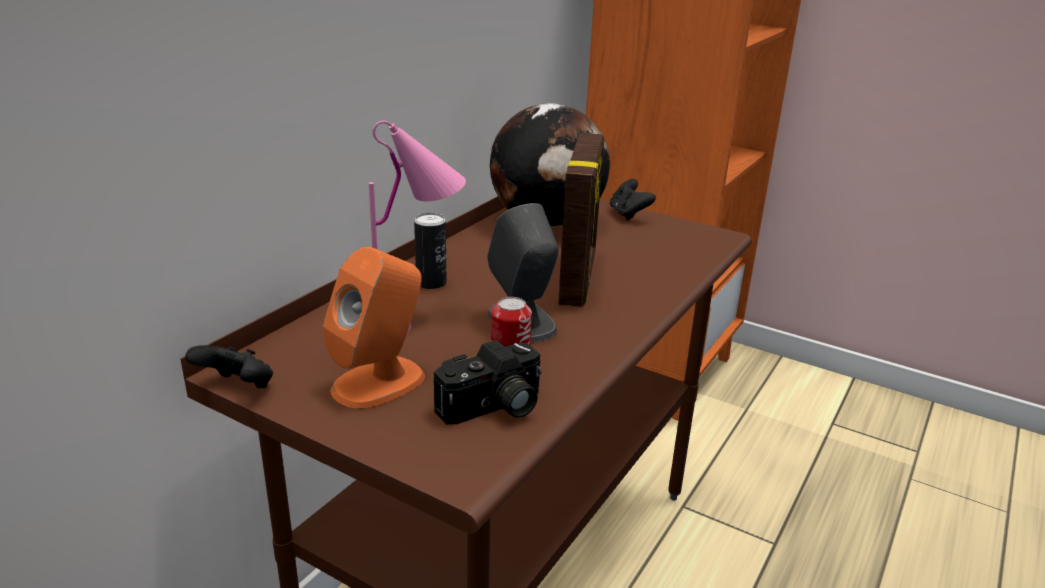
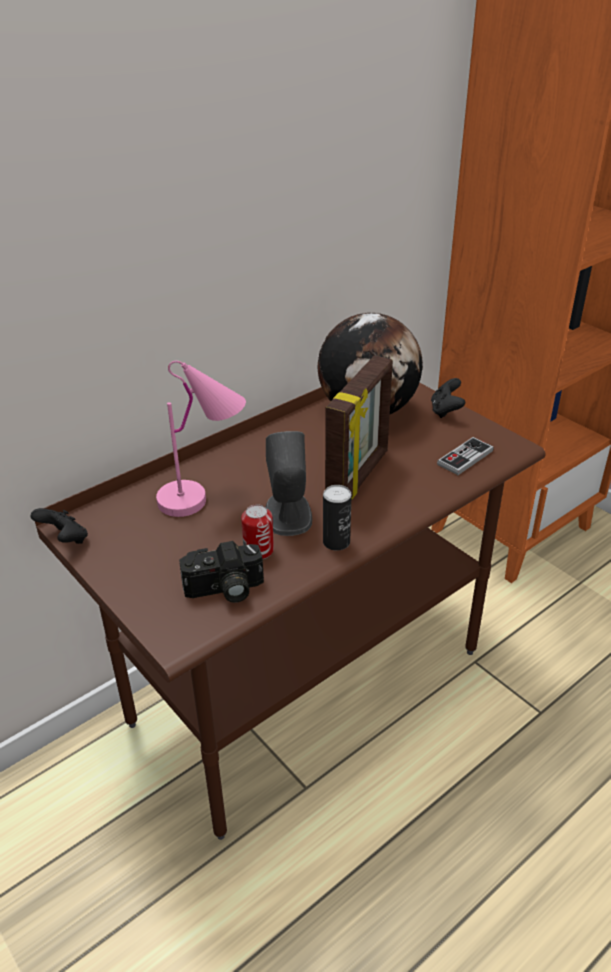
camera: 20 degrees right, 10 degrees up
(379, 382) = (158, 552): orange speaker -> none
(431, 283) = (240, 465): can -> can (336, 542)
(679, 250) = (465, 458): none -> game controller

